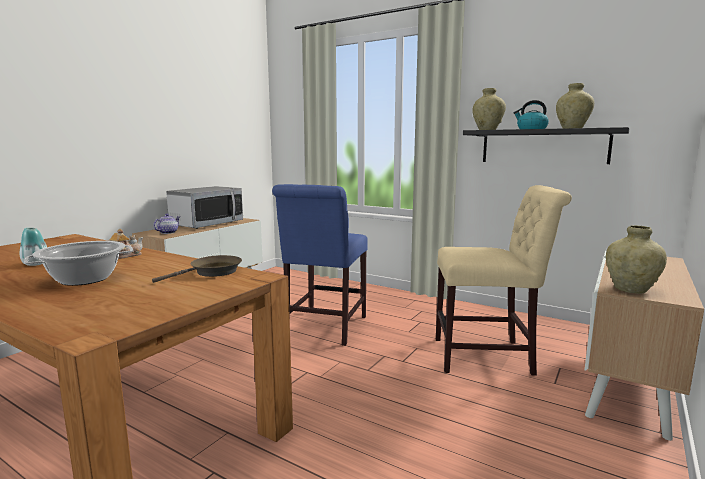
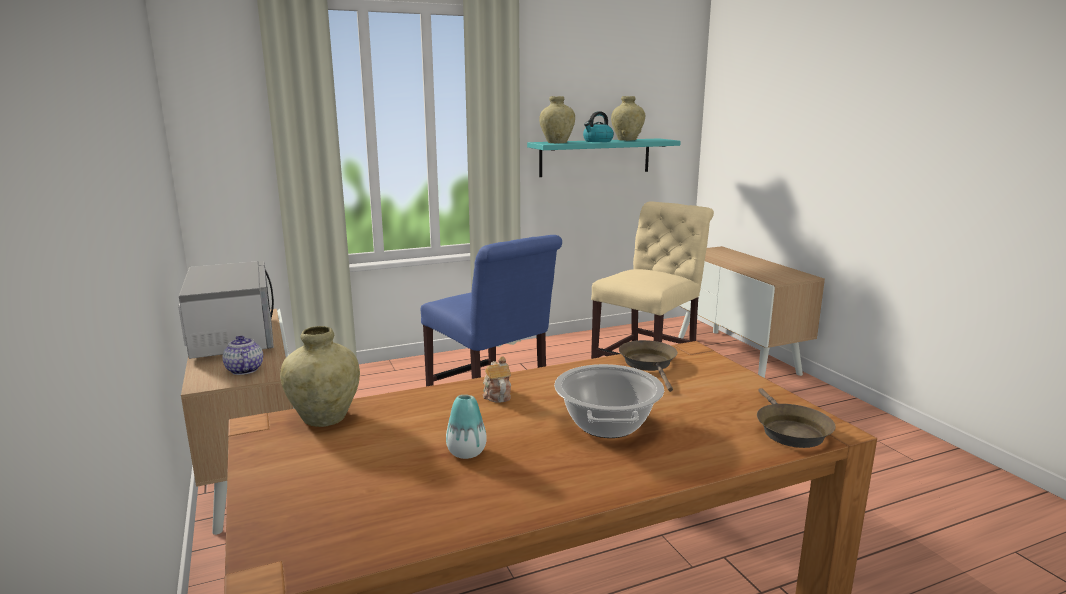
camera: 55 degrees left, 5 degrees up
(84, 322) = (789, 430): none -> brown frying pan
(543, 146) = (595, 157): black shelf -> turquoise shelf
(630, 289) = (777, 277): beige vase -> beige vase (325, 418)

